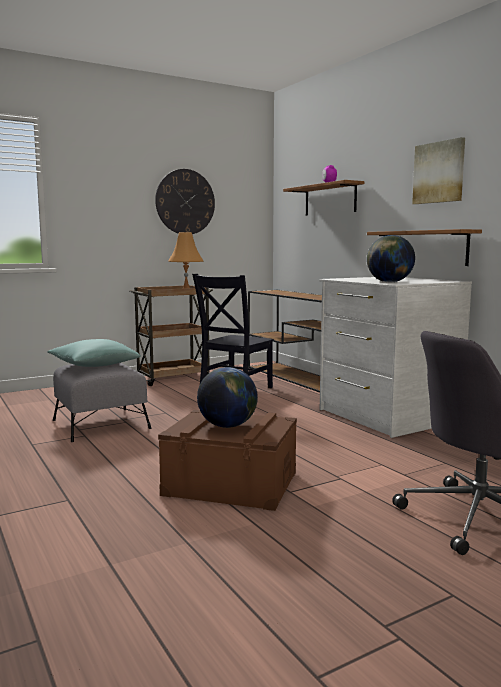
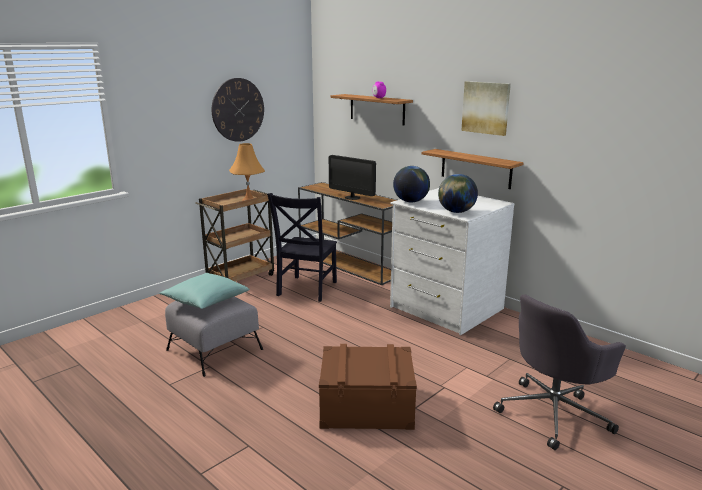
camera: 15 degrees left, 10 degrees up
(227, 426) = (365, 365): globe -> globe (410, 201)
(298, 295) = (352, 197): none -> monitor

